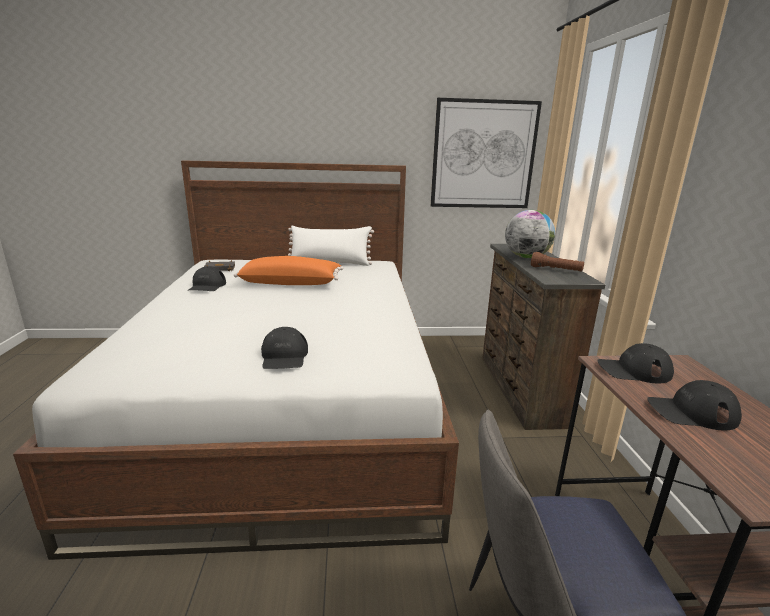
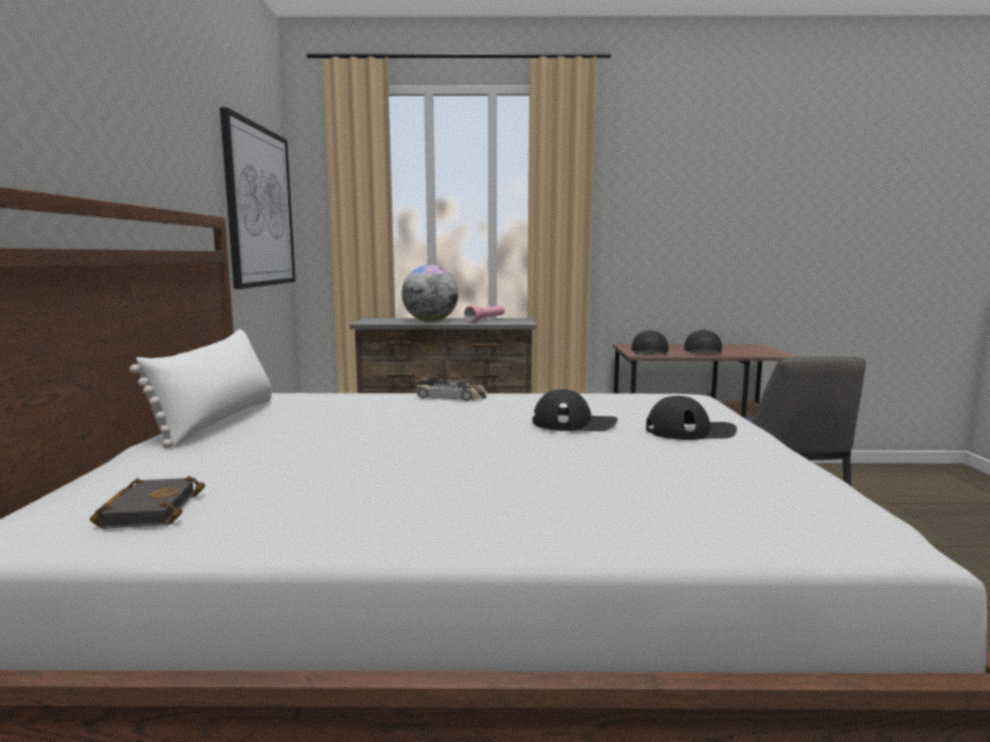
camera: 85 degrees left, 10 degrees down
(207, 286) = (331, 506): black cap -> black cap (574, 423)
(291, 283) = (351, 440): orange pillow -> none
(385, 296) = (452, 397): none -> toy car
(556, 270) = (485, 320): brown flashlight -> pink flashlight

